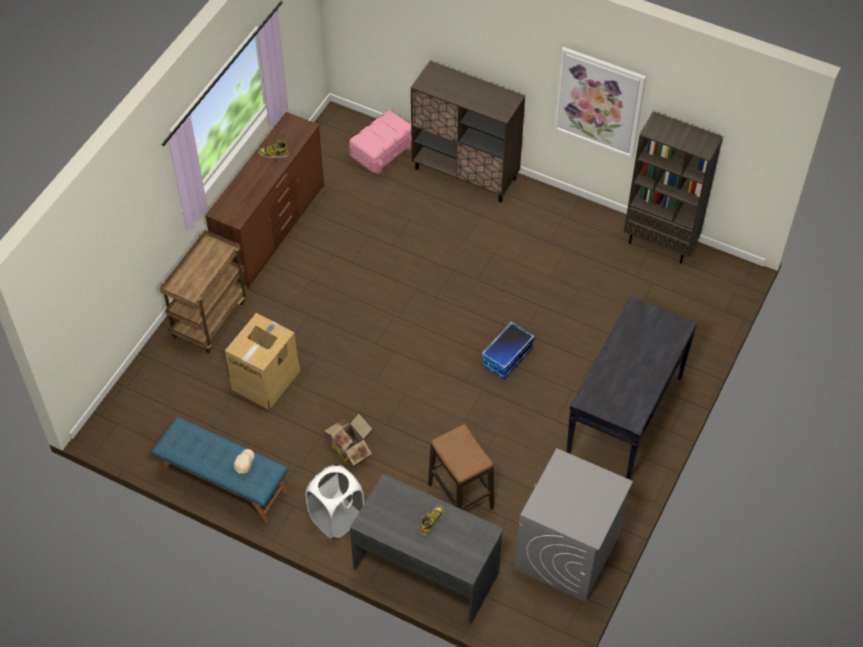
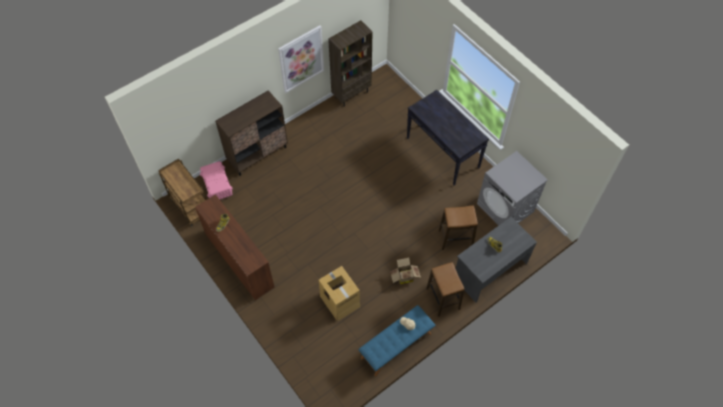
camera: 65 degrees left, 5 degrees up
(210, 317) = (282, 314): brown cart -> brown cart (190, 206)
(336, 518) = (443, 299): white laundry basket -> stool
(507, 357) = (384, 185): storage box -> none

